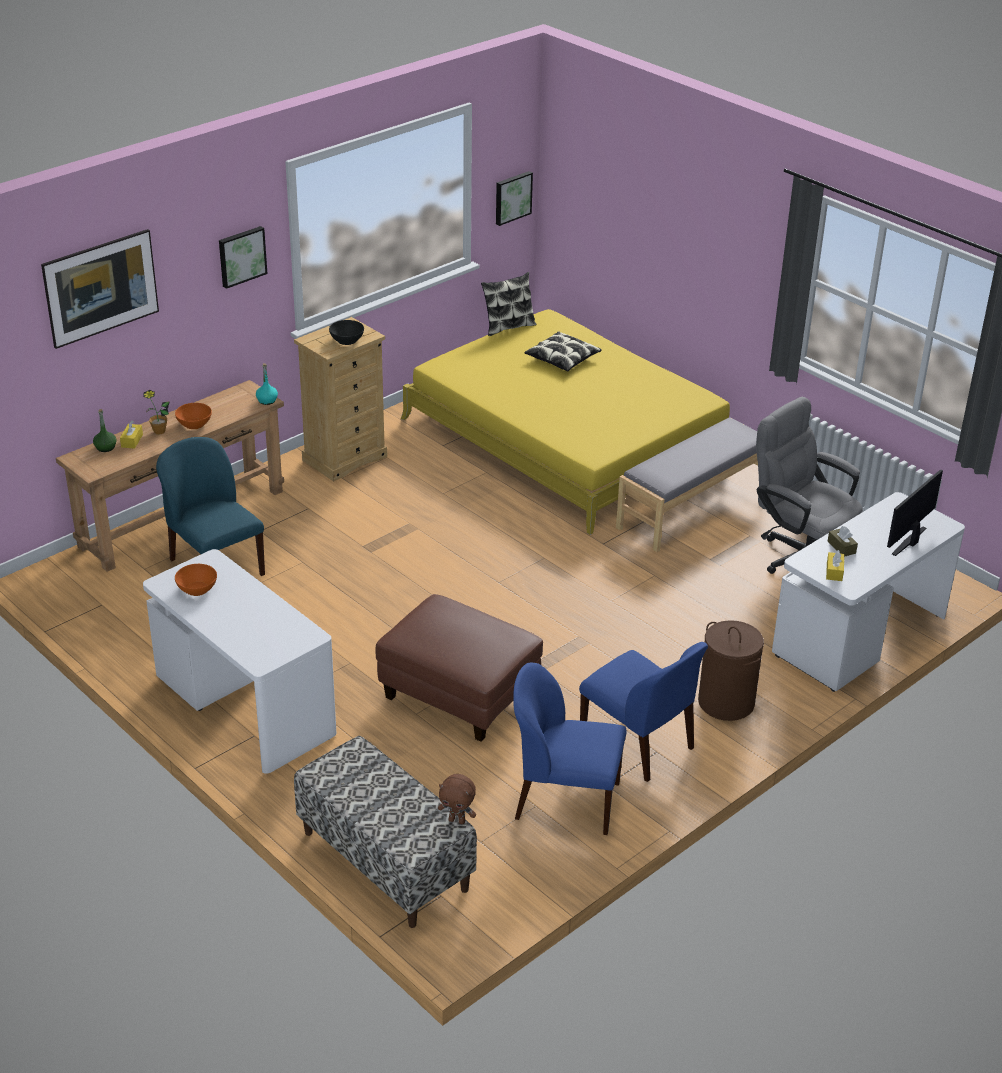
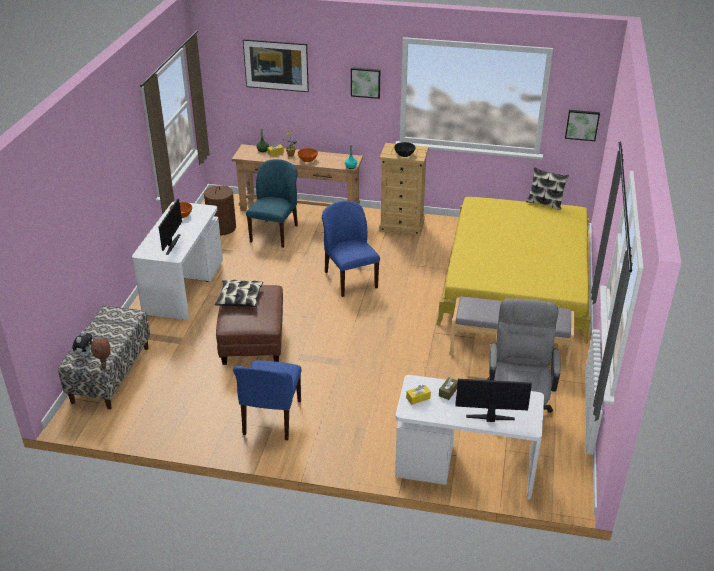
camera: 55 degrees right, 0 degrees up
(271, 627) = (172, 244): none -> monitor
(406, 832) = (85, 354): none -> plush toy
(562, 359) = (540, 231): pillow -> pillow (239, 298)
(565, 801) = (202, 412): blue chair -> blue chair (350, 279)
(725, 702) = (340, 436): brown laundry basket -> brown laundry basket (222, 228)

